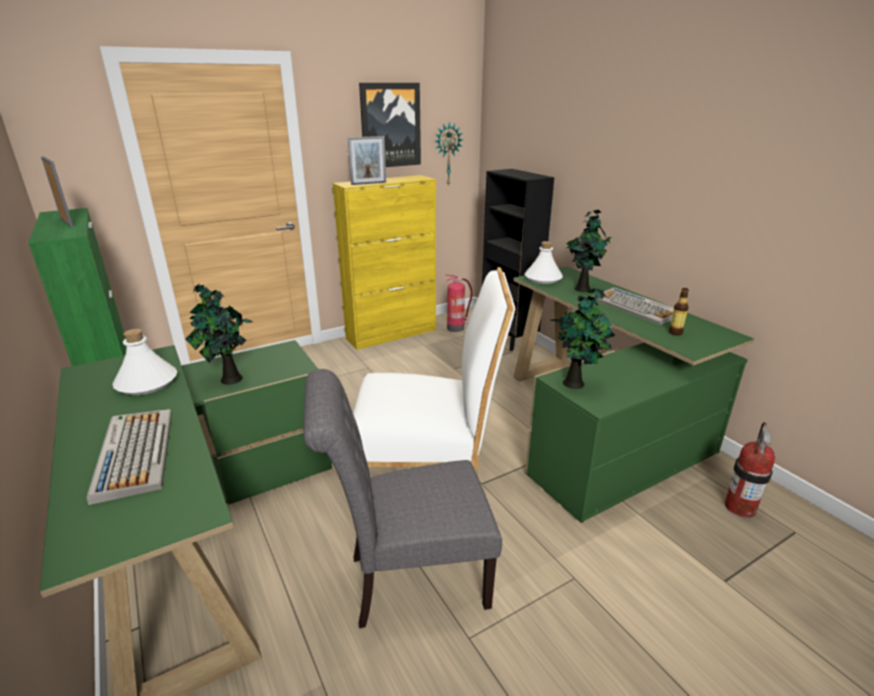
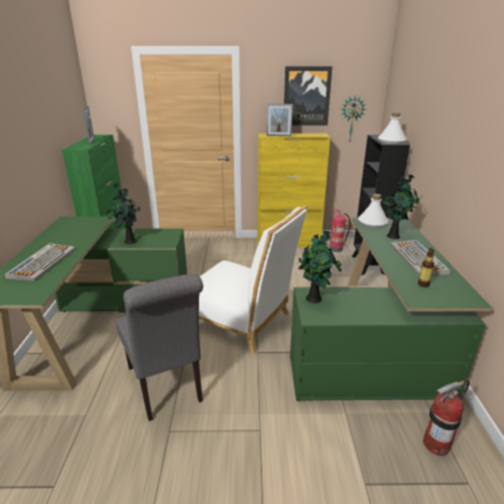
camera: 30 degrees right, 0 degrees up
(147, 383) = (82, 232): white bottle -> white bottle (391, 141)
(408, 581) = (166, 387): grey chair -> grey chair turned 135 degrees counterclockwise

